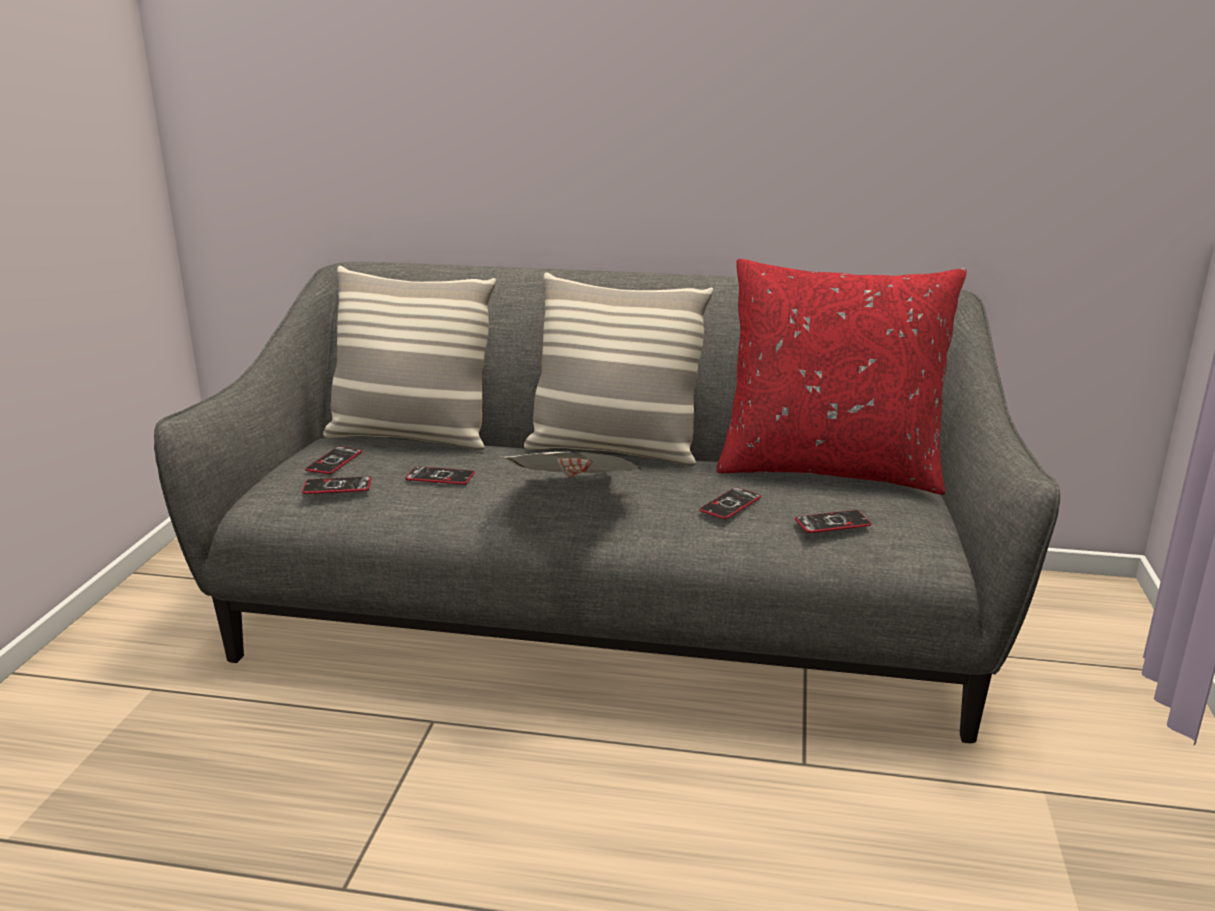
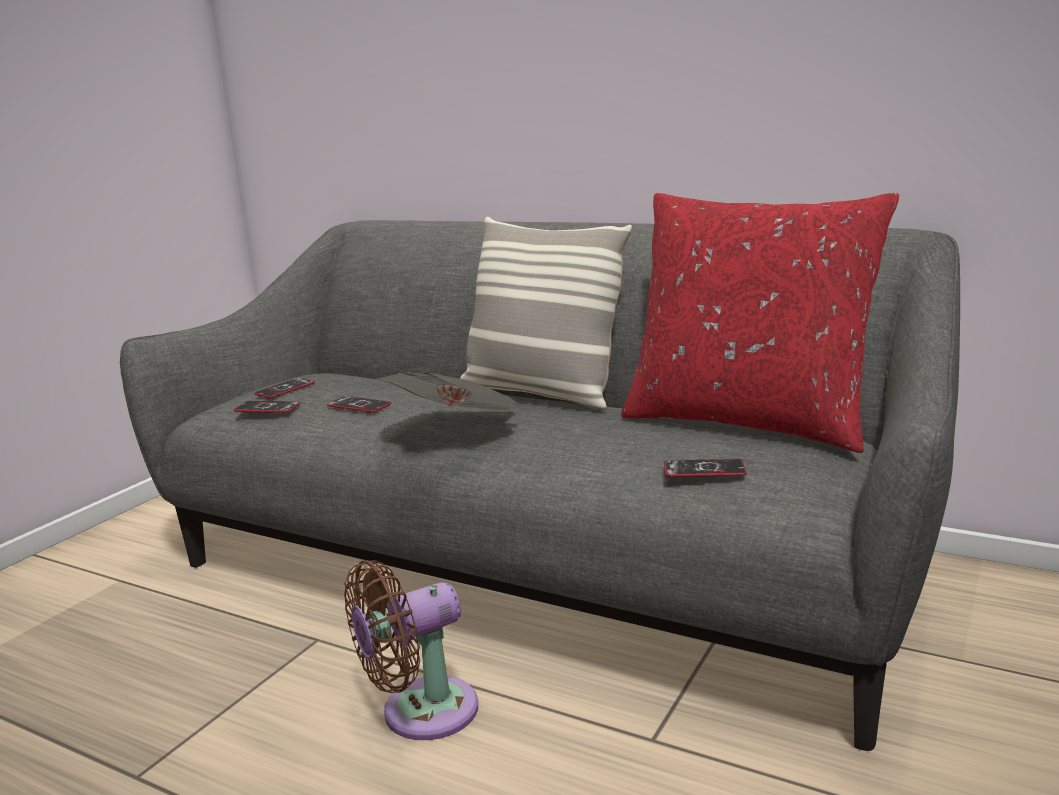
camera: 20 degrees right, 5 degrees down
(411, 437) = (371, 375): pillow -> none
(586, 776) = (420, 713): none -> brown fan
(730, 504) = (609, 445): phone -> none

